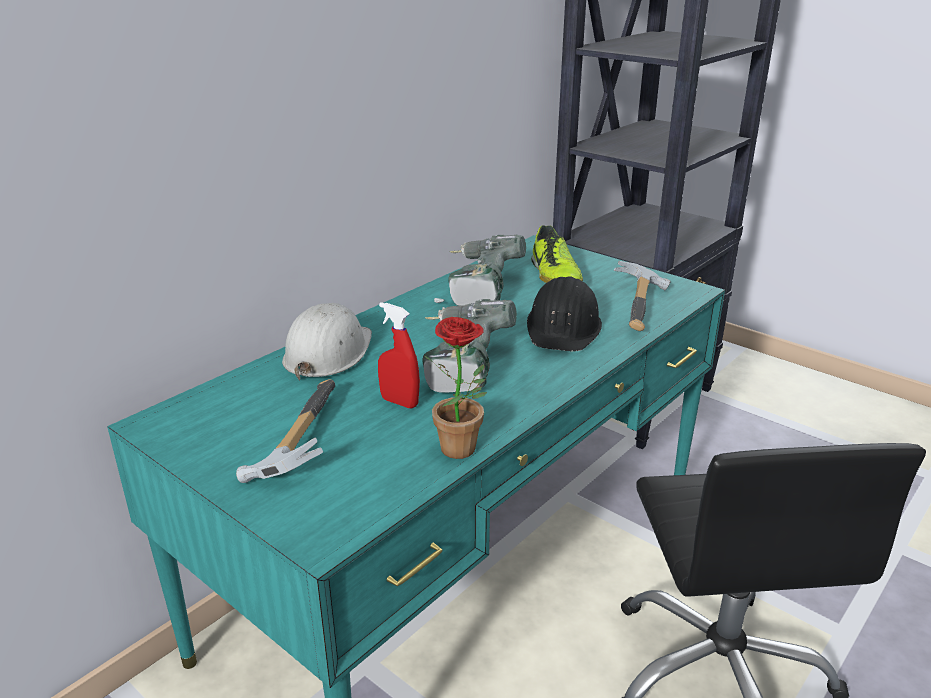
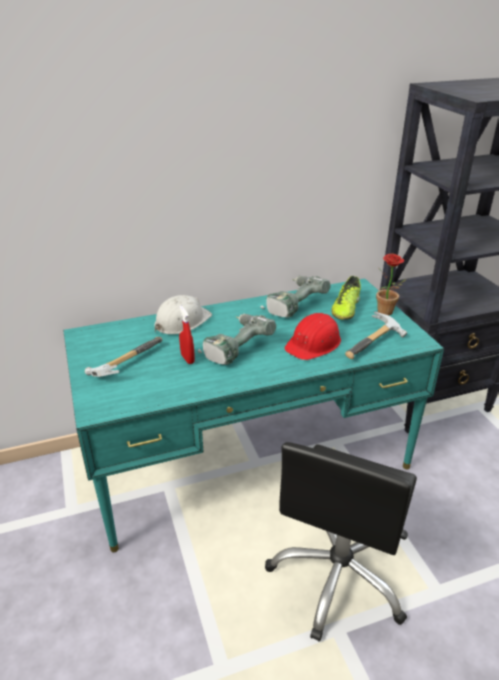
camera: 30 degrees right, 5 degrees up
(463, 452) = (189, 395): potted plant -> potted plant (386, 313)
(564, 327) = (314, 343): black hard hat -> red hard hat

